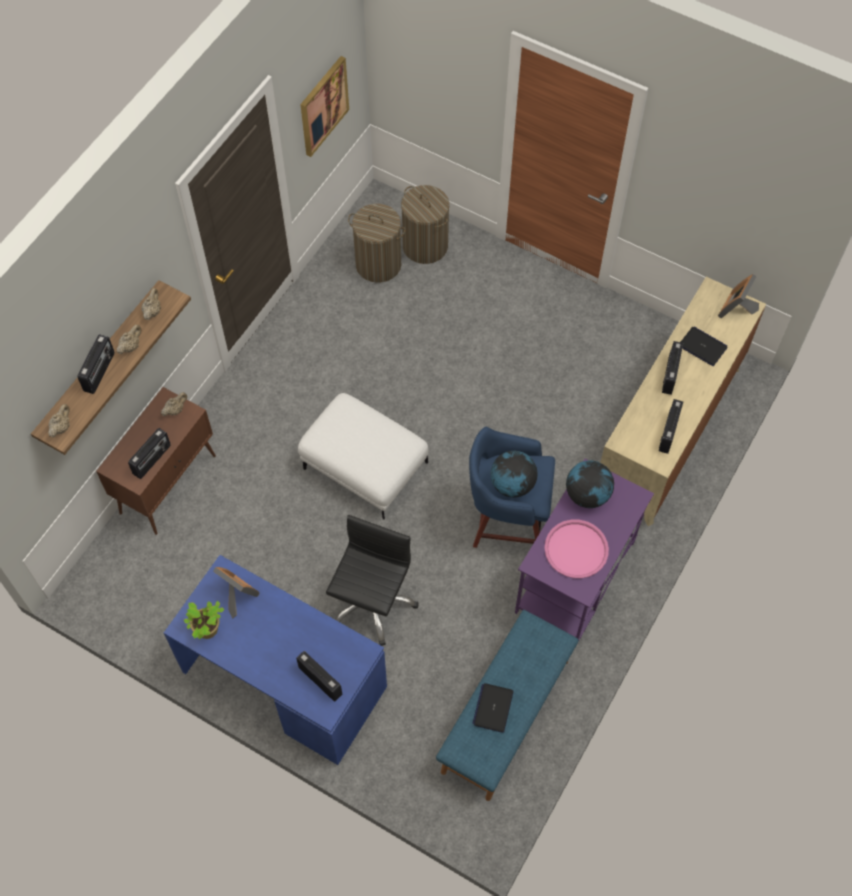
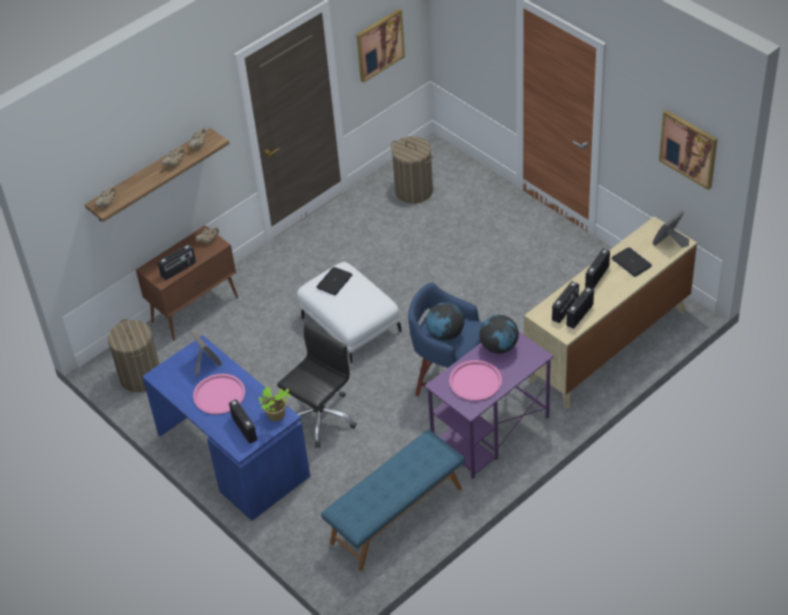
camera: 20 degrees right, 15 degrees down
(100, 372) = (147, 176): radio -> radio (565, 310)
(208, 631) = (174, 381): potted plant -> potted plant (276, 416)
(271, 638) = (219, 395): none -> pink tray
(425, 246) = (456, 184): laundry basket -> laundry basket (140, 377)
(493, 708) = (377, 487): laptop -> laptop (334, 281)
(762, 205) = (688, 148): none -> picture

